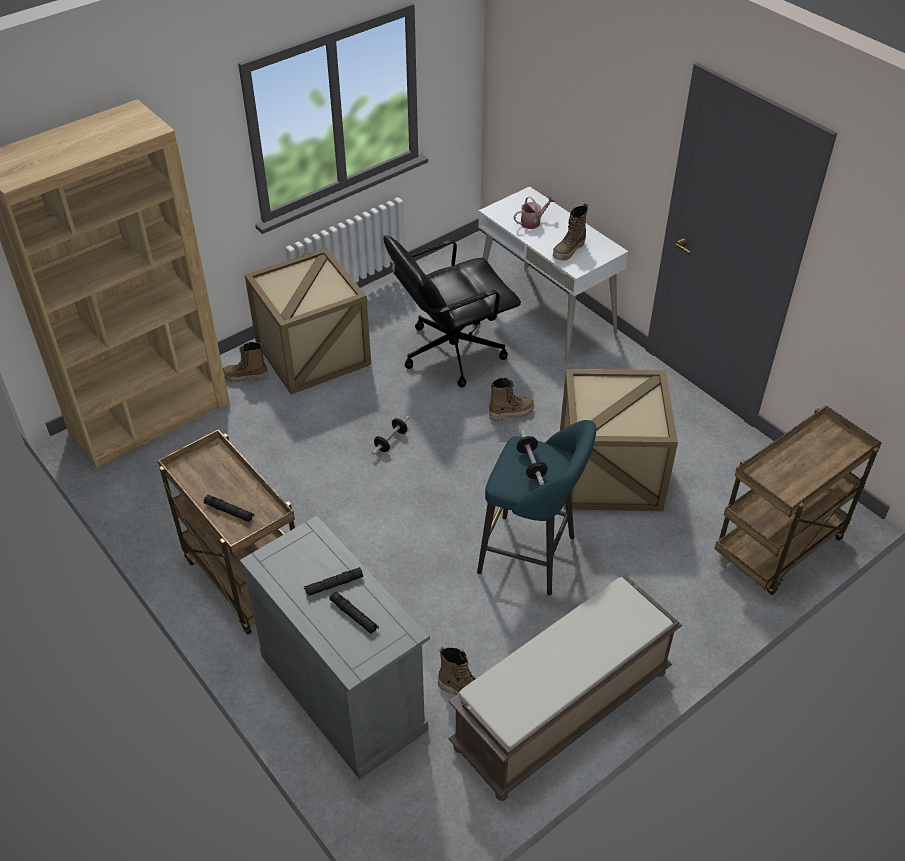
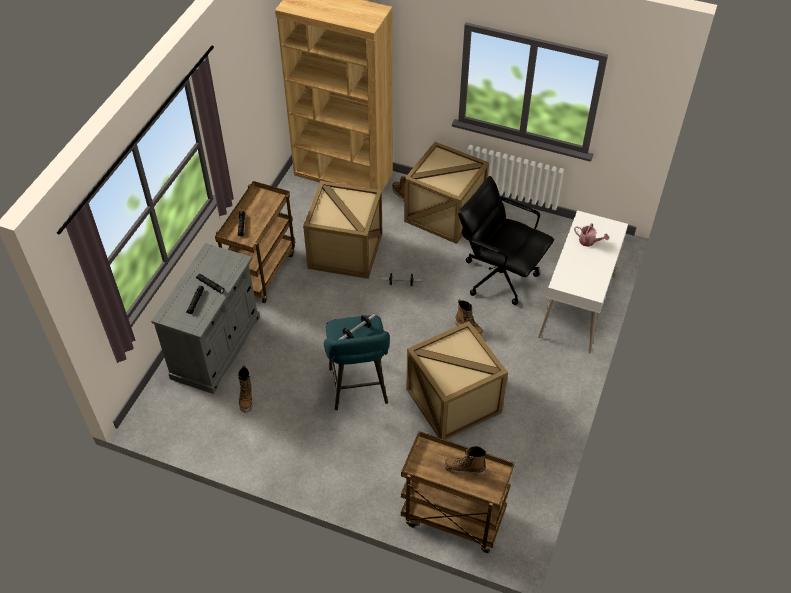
camera: 60 degrees right, 5 degrees up
(288, 470) = (346, 250): none -> crate
(562, 711) = (258, 448): brown bench -> none
(569, 251) = (574, 272): boot -> boot (464, 469)

